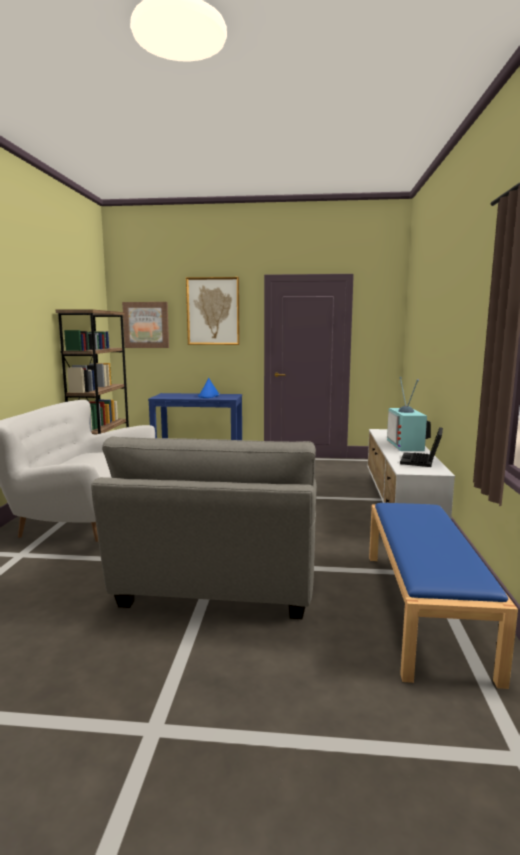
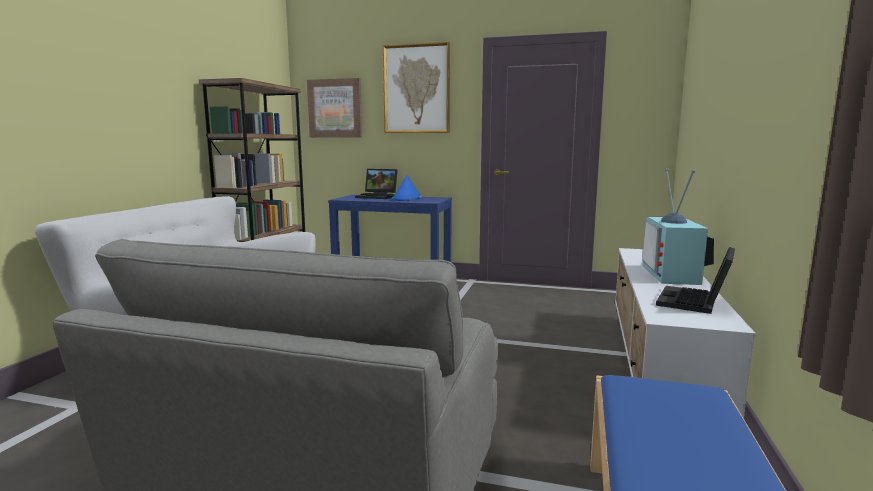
camera: 10 degrees right, 0 degrees up
(184, 394) = (378, 196): none -> laptop

